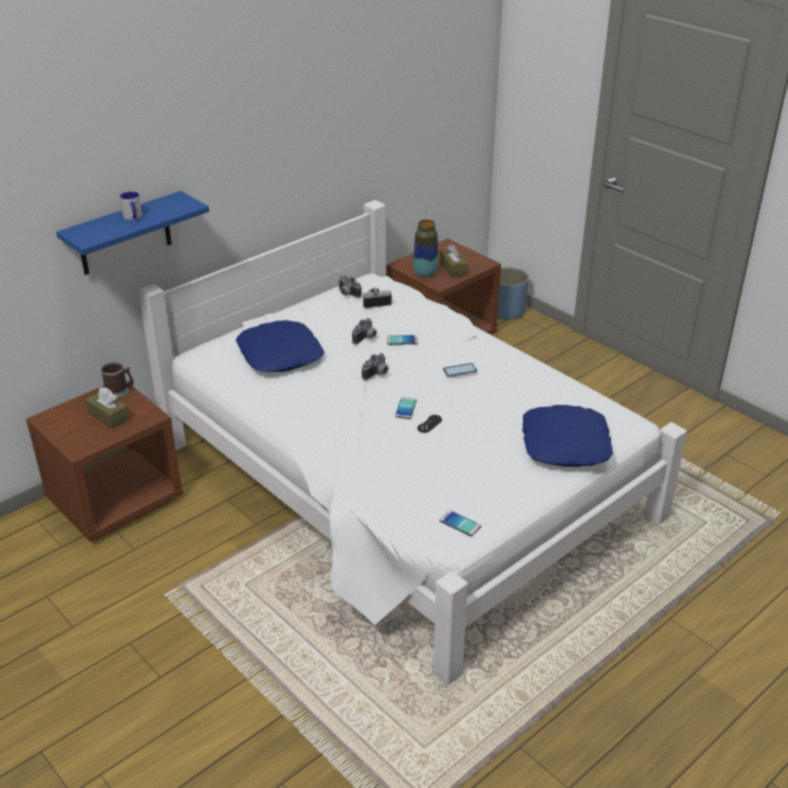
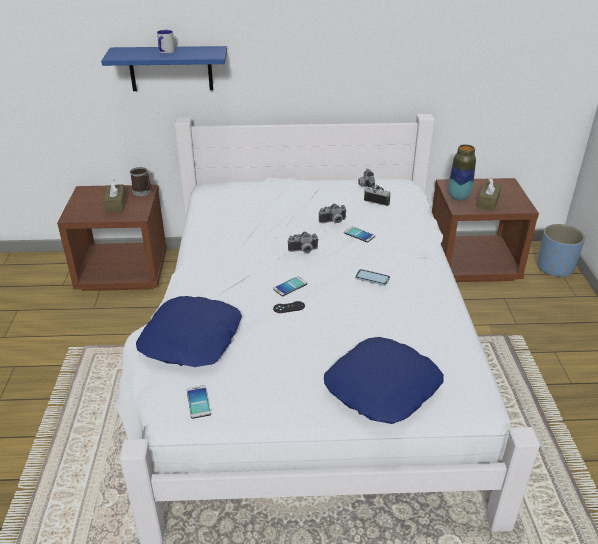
camera: 40 degrees right, 0 degrees up
(280, 355) = (260, 208): blue pillow -> blue pillow (192, 339)

